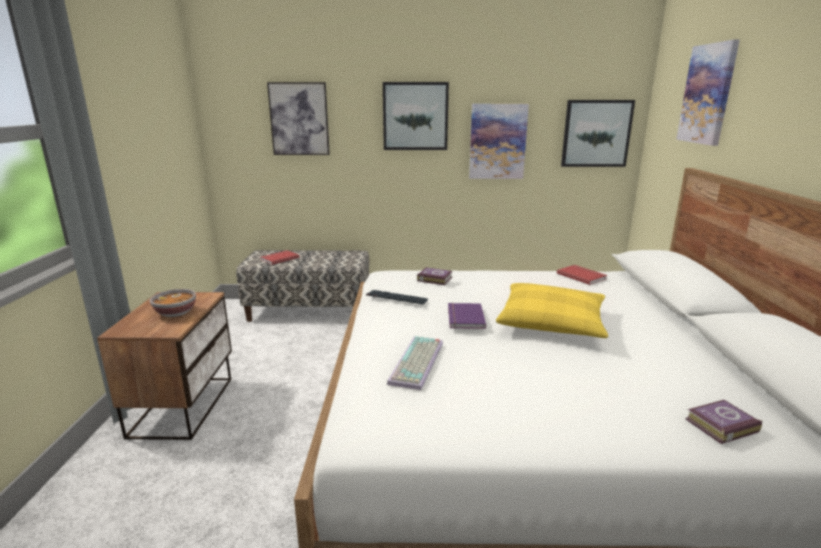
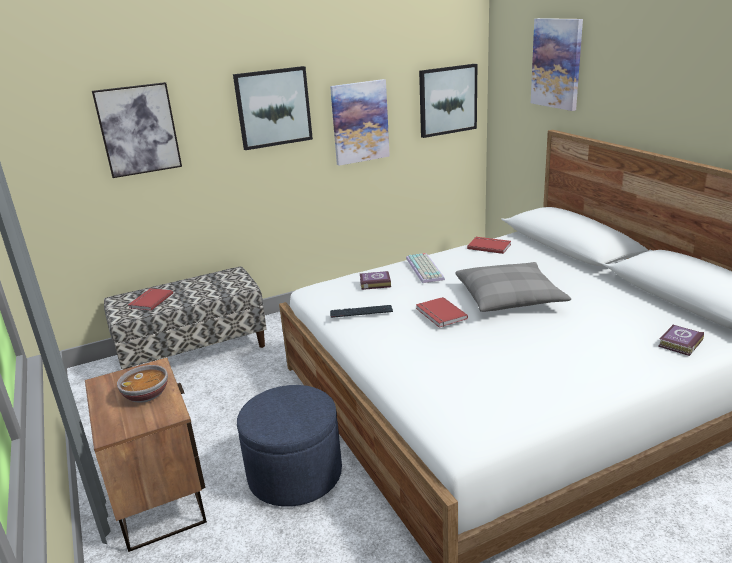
camera: 25 degrees left, 5 degrees up
(288, 428) = (295, 474): none -> blue ottoman
(418, 363) = (447, 366): keyboard -> keyboard (426, 269)
(464, 318) = (440, 314): purple book -> red book
(552, 322) = (509, 297): yellow pillow -> grey pillow

